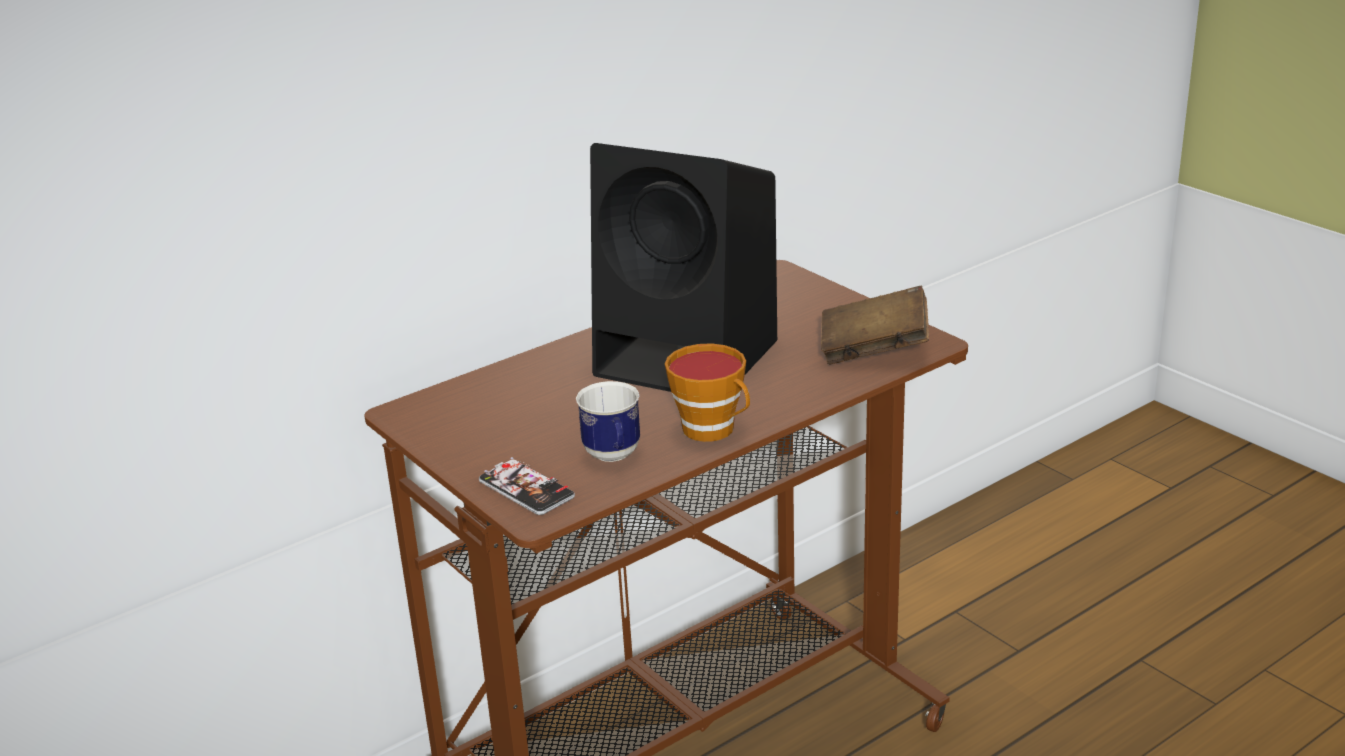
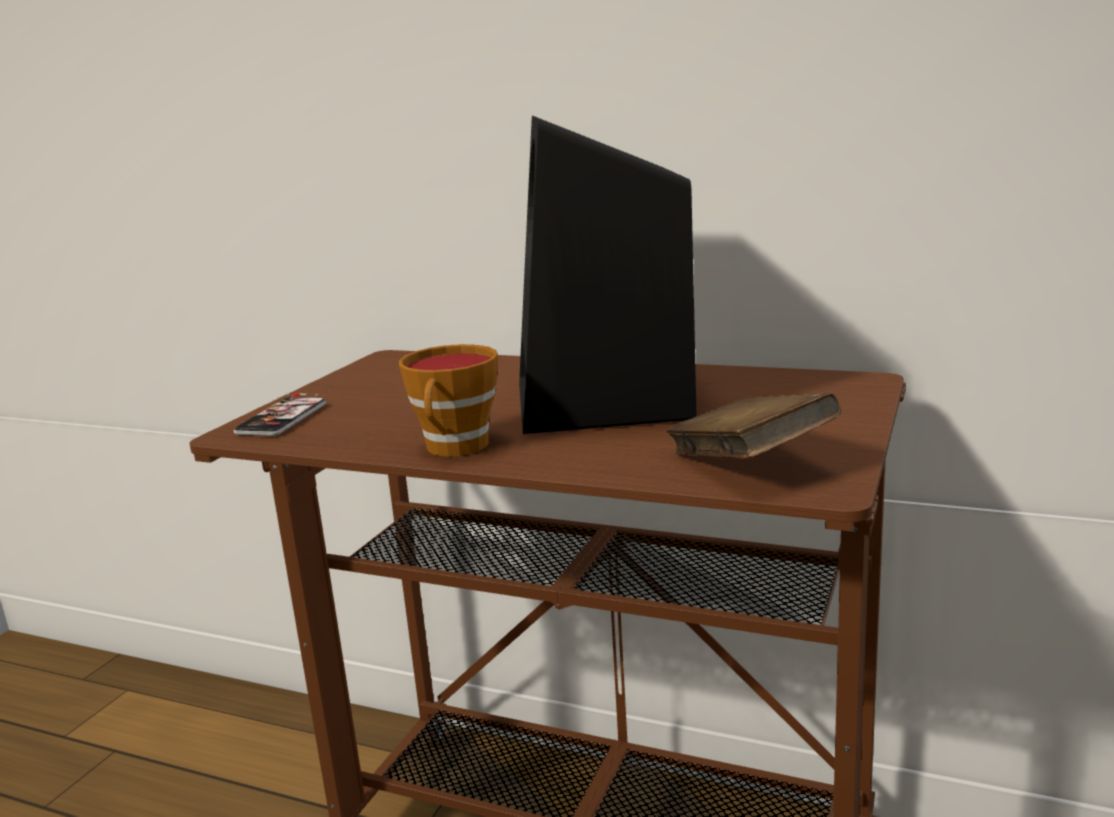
camera: 60 degrees right, 10 degrees down
(614, 457) = (364, 429): mug -> none

